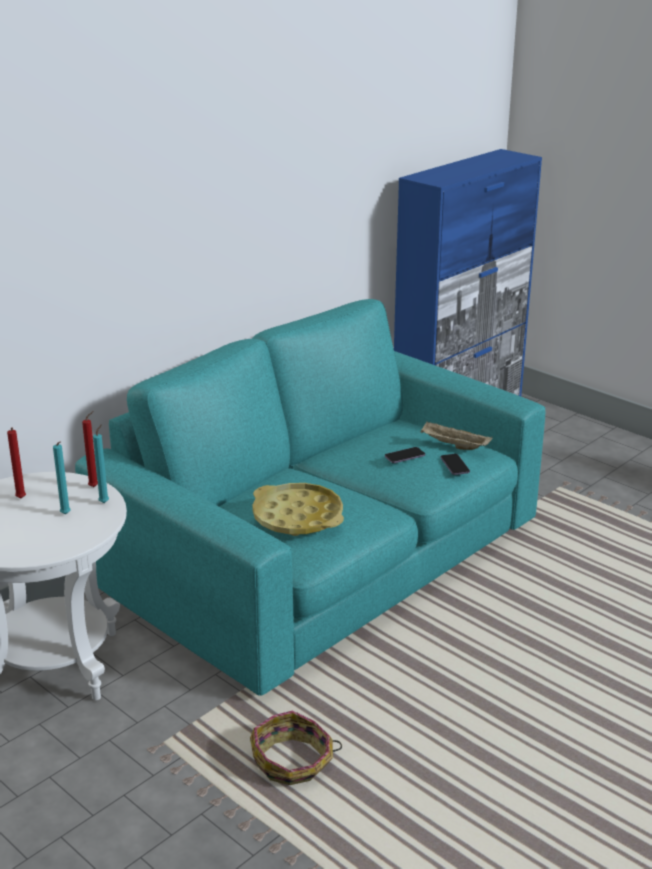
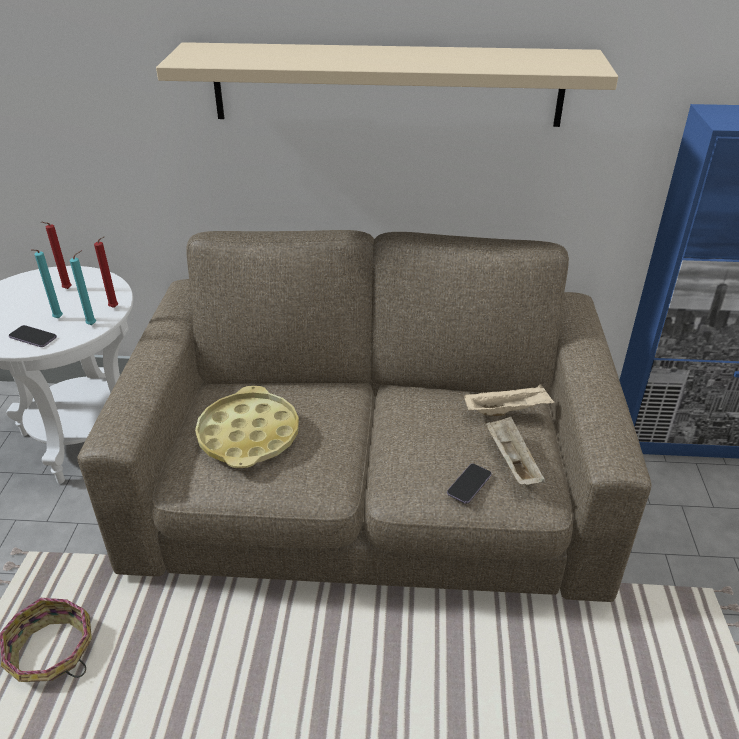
camera: 50 degrees right, 10 degrees up
(228, 215) = (387, 85): none -> beige shelf
(325, 556) = (370, 488): turquoise sofa -> brown sofa
(404, 456) = (442, 440): phone -> phone (33, 337)
(406, 428) = (507, 410): none -> beige tray

